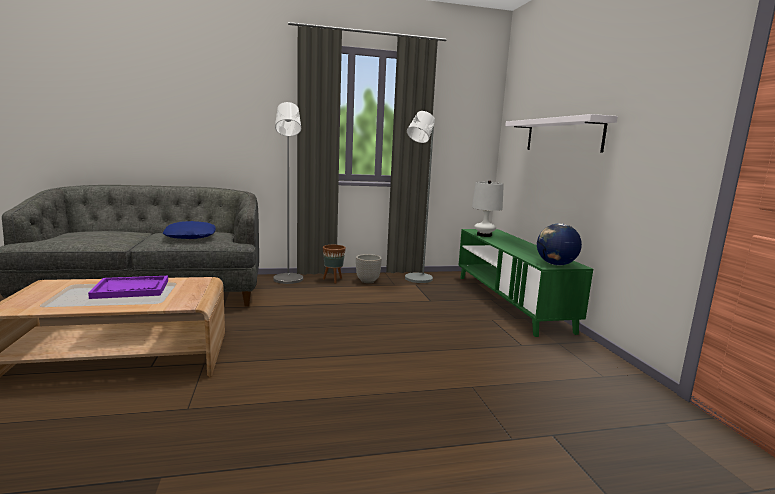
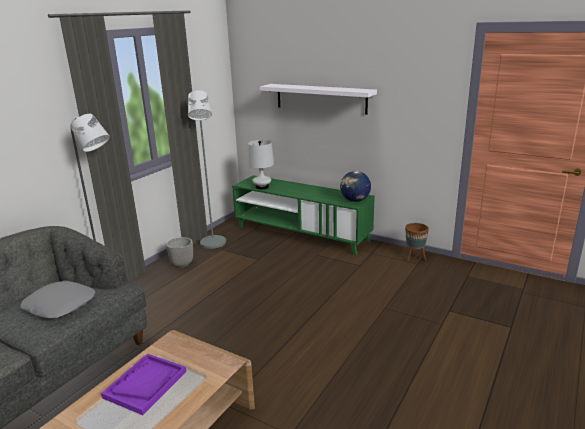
camera: 45 degrees left, 10 degrees up
(191, 236) = (60, 305): blue pillow -> grey pillow
(333, 280) = (153, 278): brown planter -> brown planter (414, 258)

